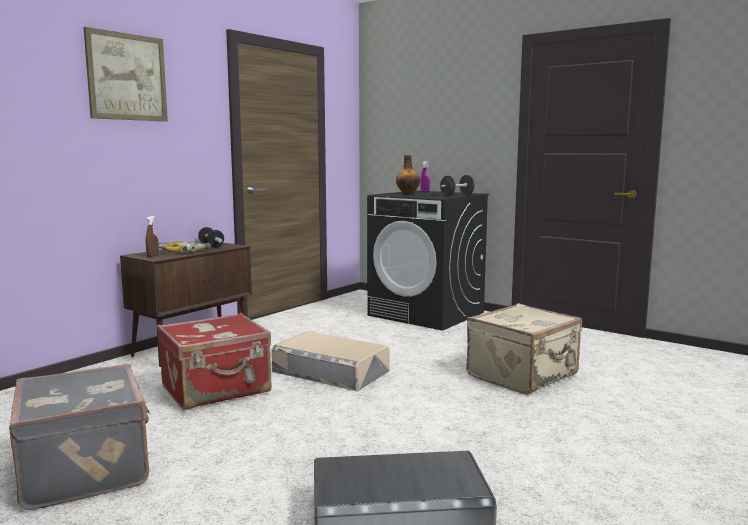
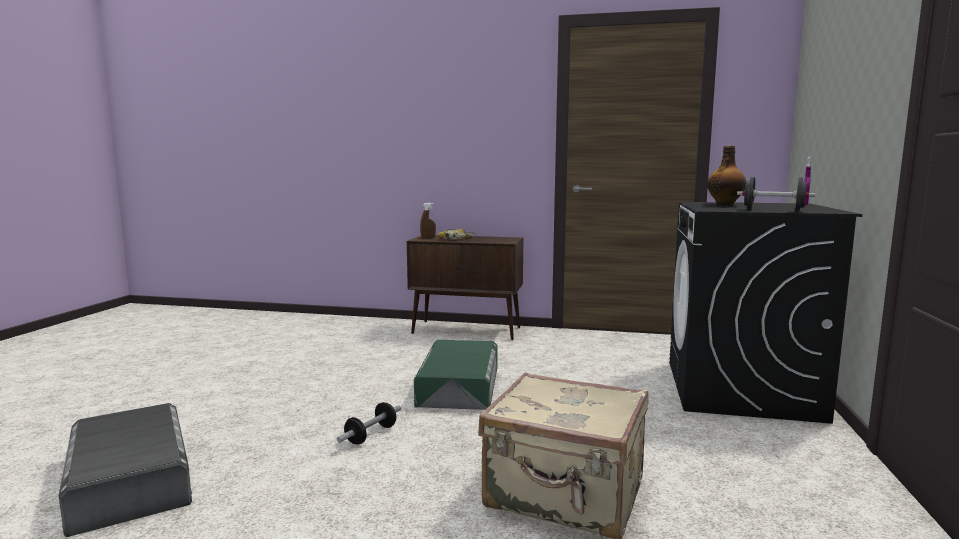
camera: 65 degrees right, 0 degrees up
(87, 469) = (220, 363): grey suitcase -> none
(127, 77) = (442, 81): picture -> none
(211, 245) = (498, 239): dumbbell -> dumbbell (371, 435)
(217, 390) = (376, 359): red suitcase -> none
(331, 371) = (459, 386): beige storage box -> green storage box

